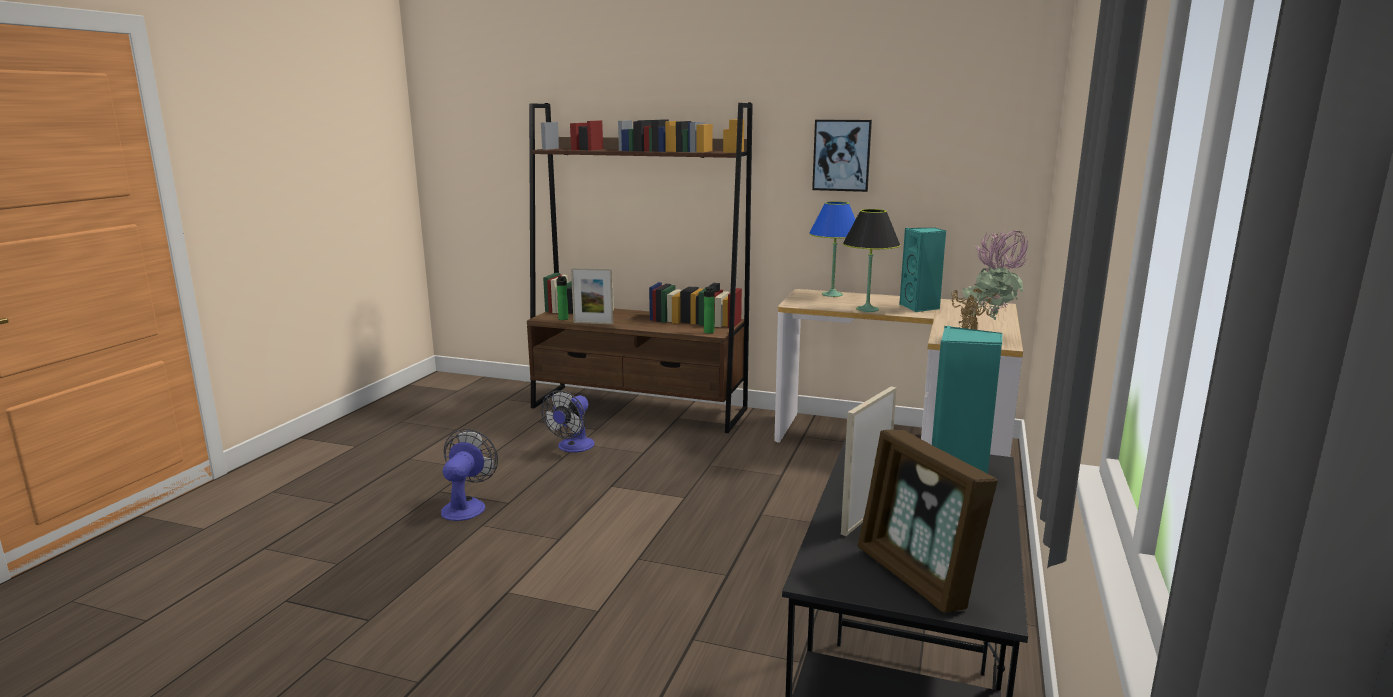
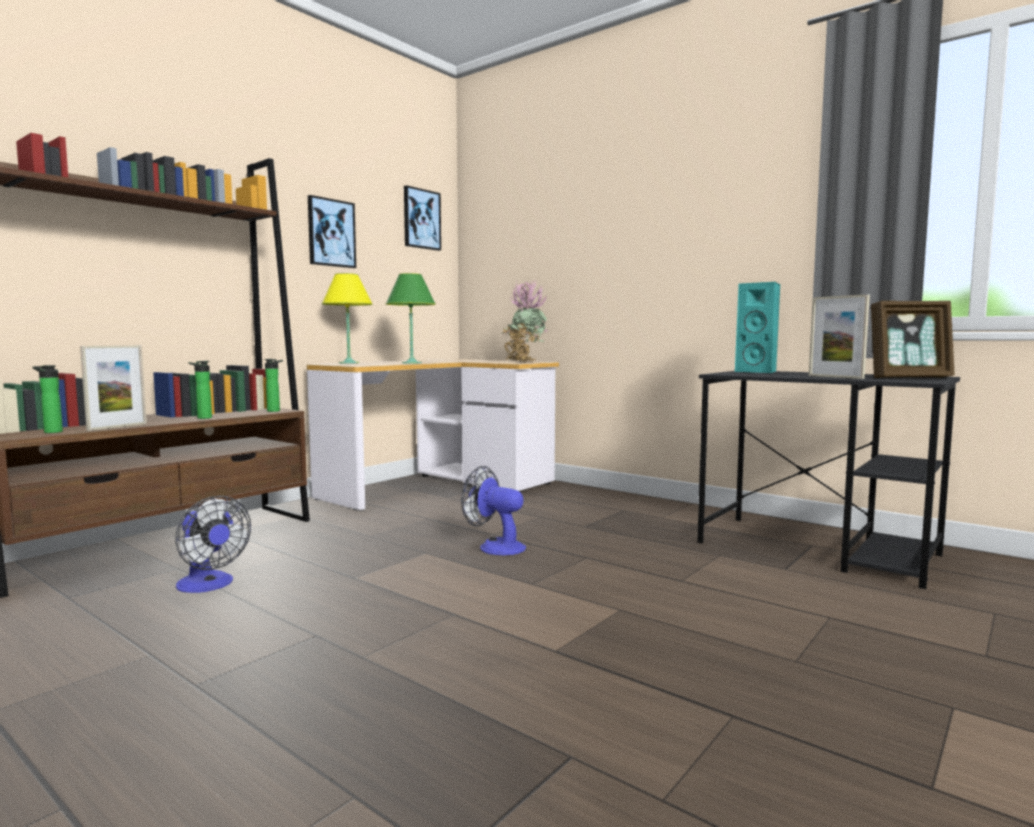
camera: 70 degrees left, 10 degrees down
(466, 506) = (285, 664): fan -> fan (495, 546)
(650, 327) = (202, 418): none -> bottle
(832, 294) = (348, 363): blue table lamp -> yellow table lamp
(867, 309) = (412, 363): black table lamp -> green table lamp
(920, 307) = (428, 361): turquoise speaker -> none
(983, 122) = (421, 219): none -> picture

